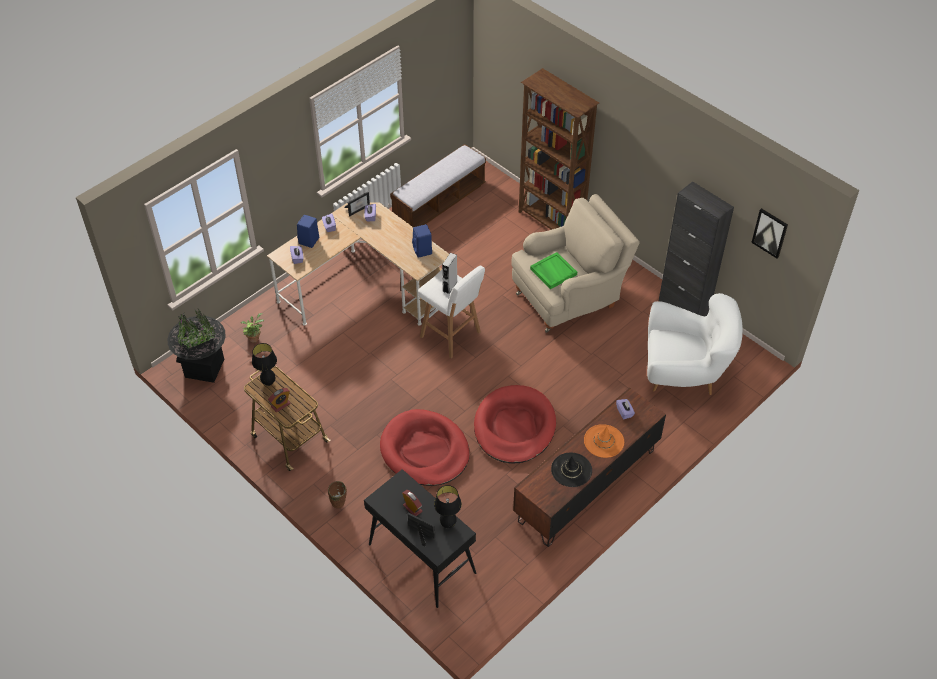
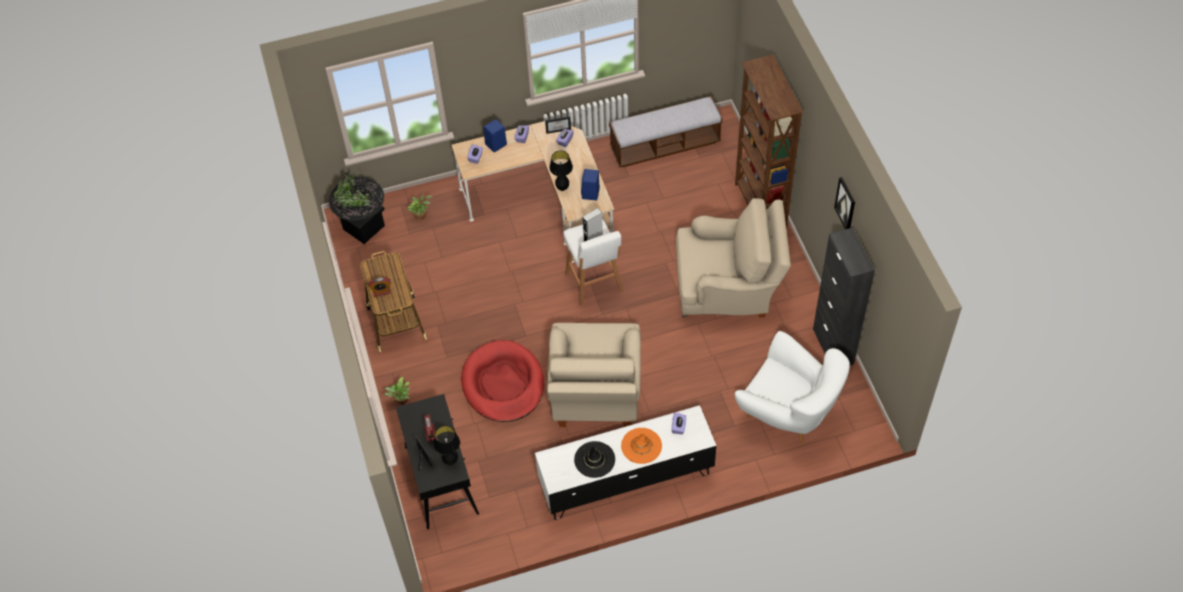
camera: 30 degrees right, 5 degrees up
(268, 383) = (384, 267): black table lamp -> black table lamp (562, 188)
(339, 505) = (401, 401): brown vase -> potted plant
(514, 427) = (595, 396): red dog bed -> beige armchair
(553, 271) = (704, 261): green tray -> none
(586, 485) = (625, 479): brown tv stand -> white tv stand
(770, 232) = (896, 310): picture -> picture (845, 204)

